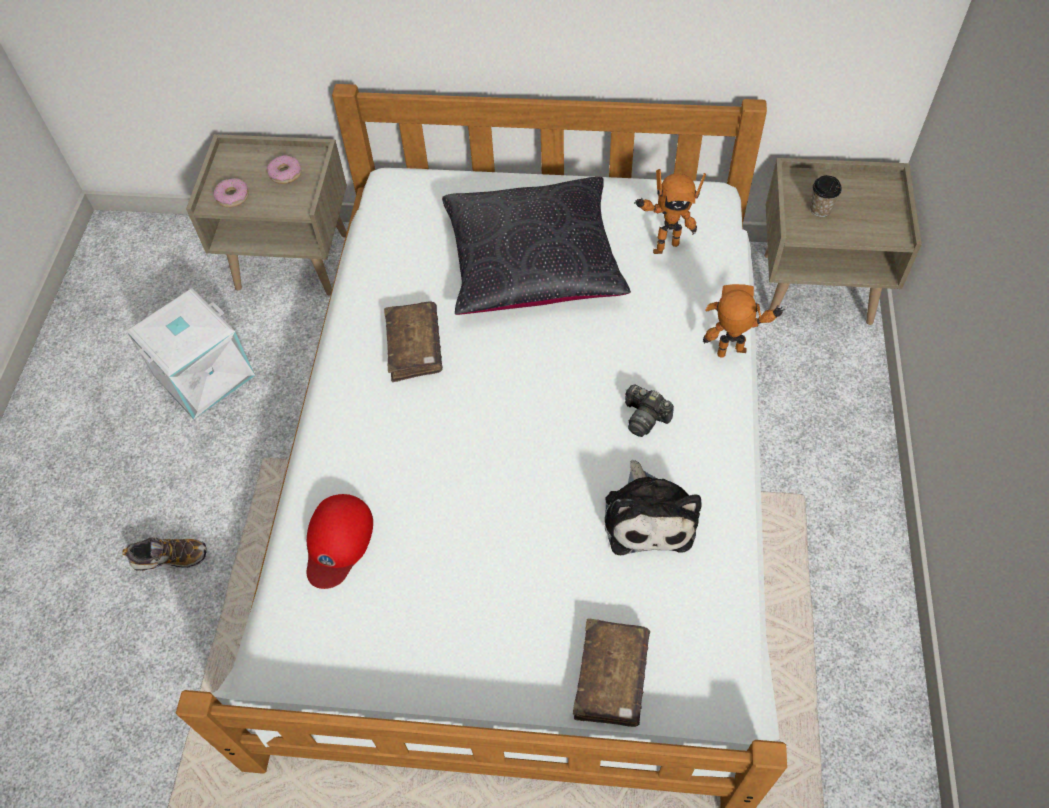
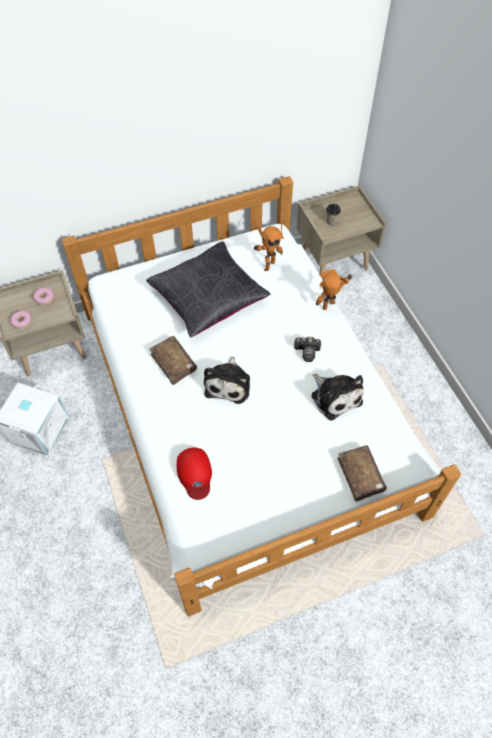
camera: 30 degrees left, 0 degrees up
(170, 558) = (82, 532): shoe -> none
(481, 417) = (228, 383): none -> plush toy

